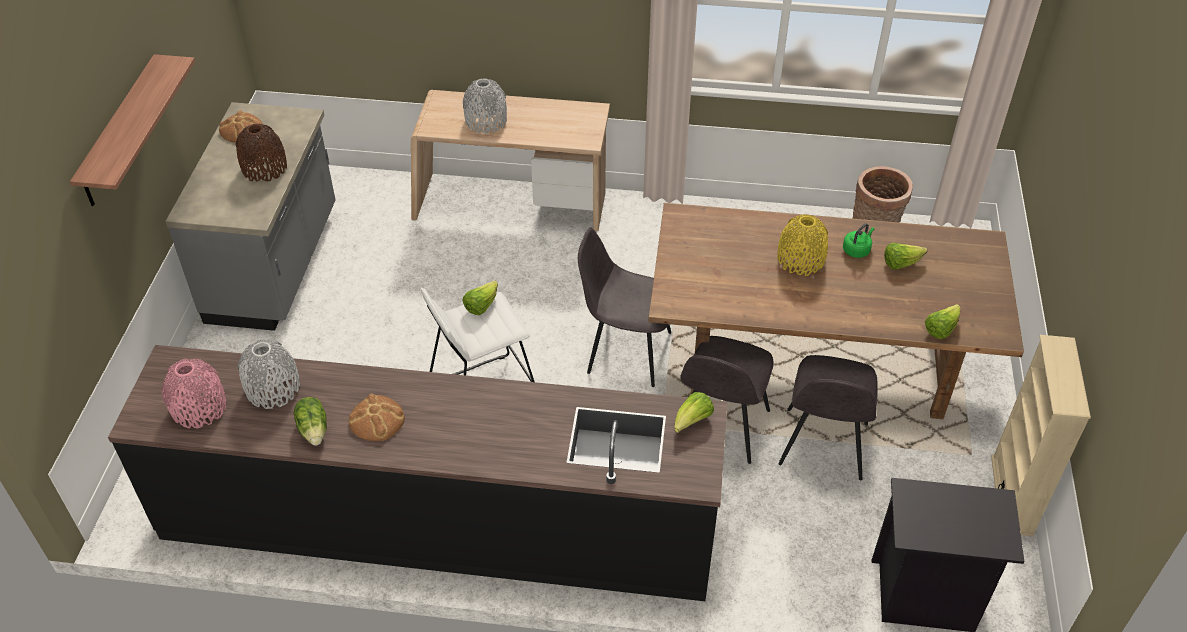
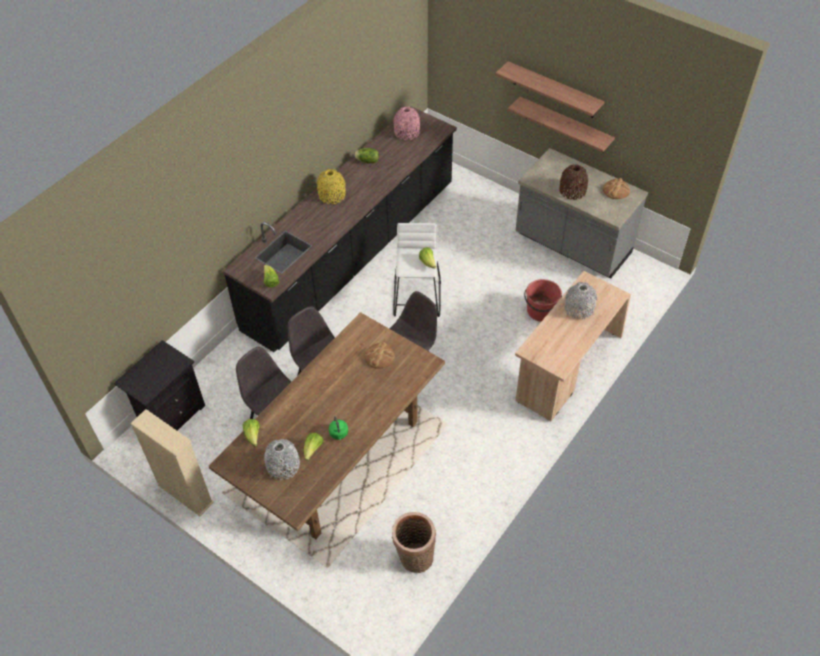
camera: 120 degrees right, 5 degrees up
(150, 163) = (565, 125): none -> shelf
(273, 388) = (401, 155): grey vase -> grey vase (283, 466)
(377, 419) = (357, 180): bread -> bread (379, 356)
(428, 257) = (541, 311): none -> red bucket
(800, 260) = (351, 401): yellow vase -> yellow vase (332, 195)

